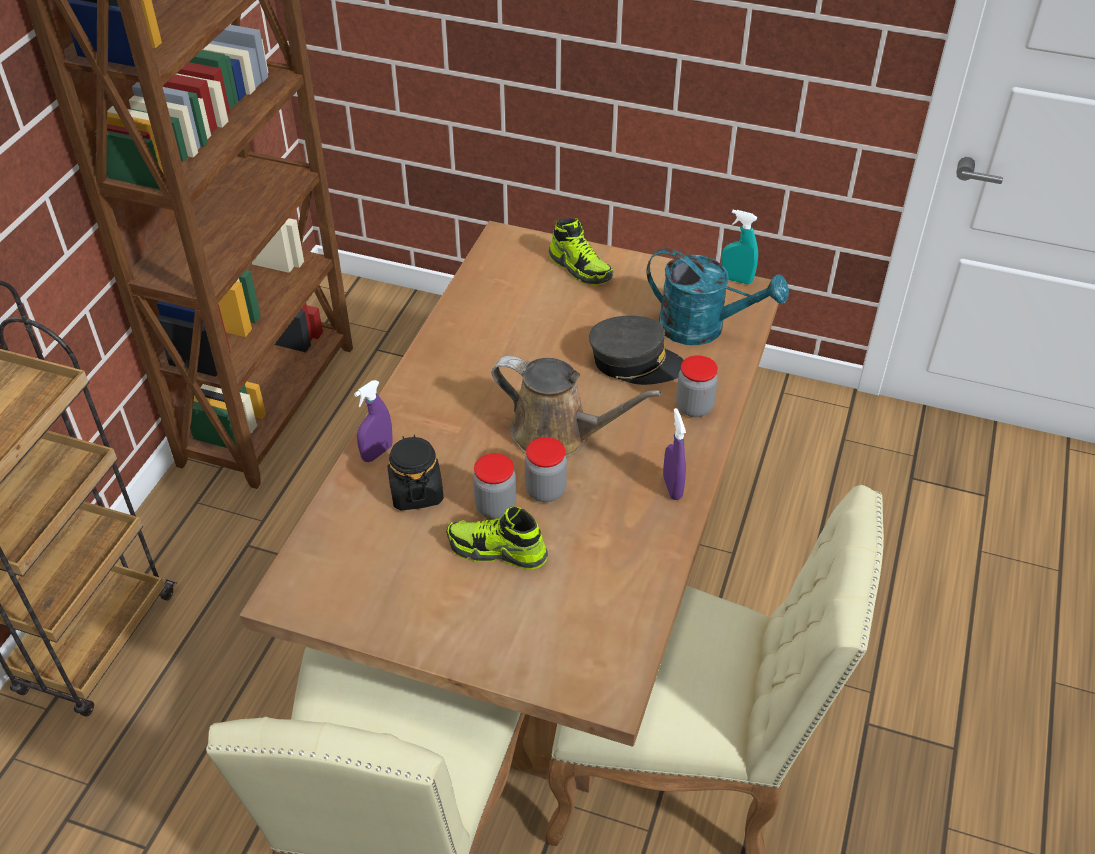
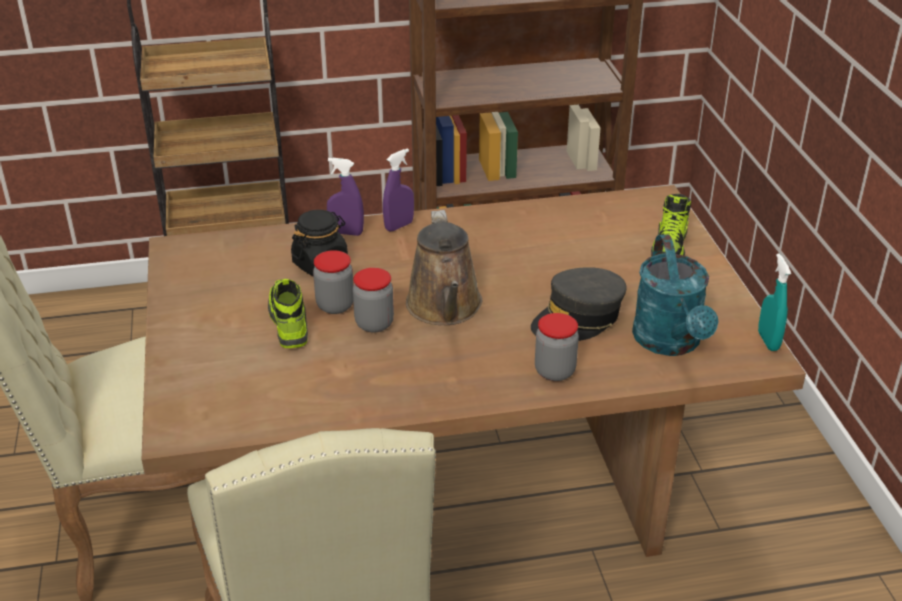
camera: 60 degrees right, 10 degrees down
(635, 362) = (578, 319): grey cap -> grey cap turned 75 degrees clockwise
(672, 487) = (438, 391): purple spray bottle -> purple spray bottle (399, 226)

